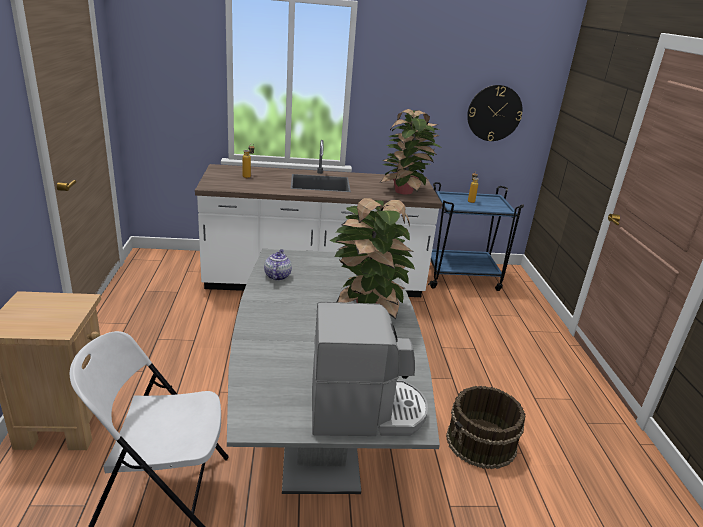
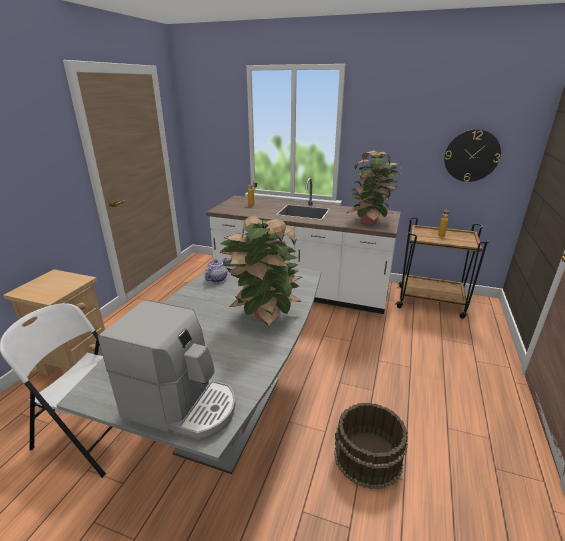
camera: 25 degrees right, 0 degrees up
(461, 277) = (431, 301): blue cart -> brown cart

